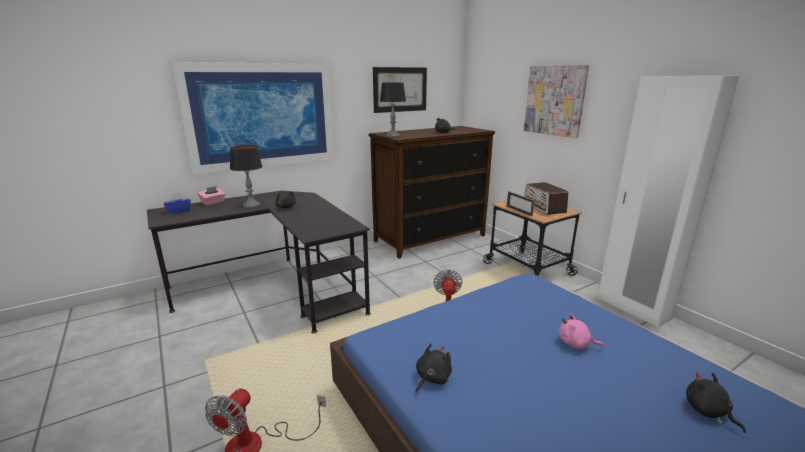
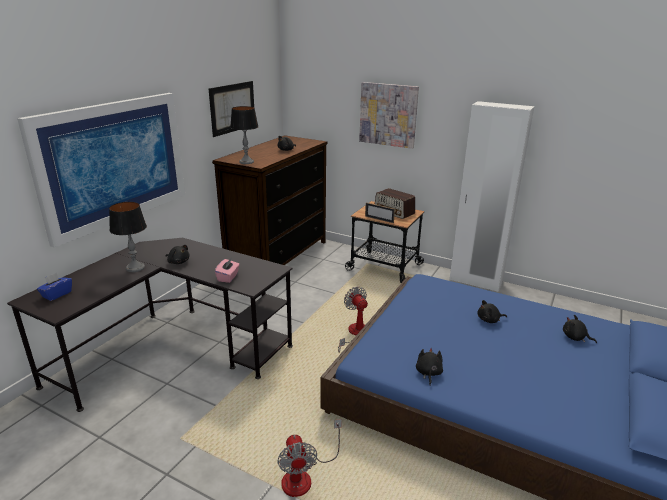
camera: 30 degrees left, 5 degrees up
(213, 203) = (82, 274): pink tissue box -> pink tissue box (228, 277)
(576, 344) = (489, 320): pink plush toy -> black plush toy

